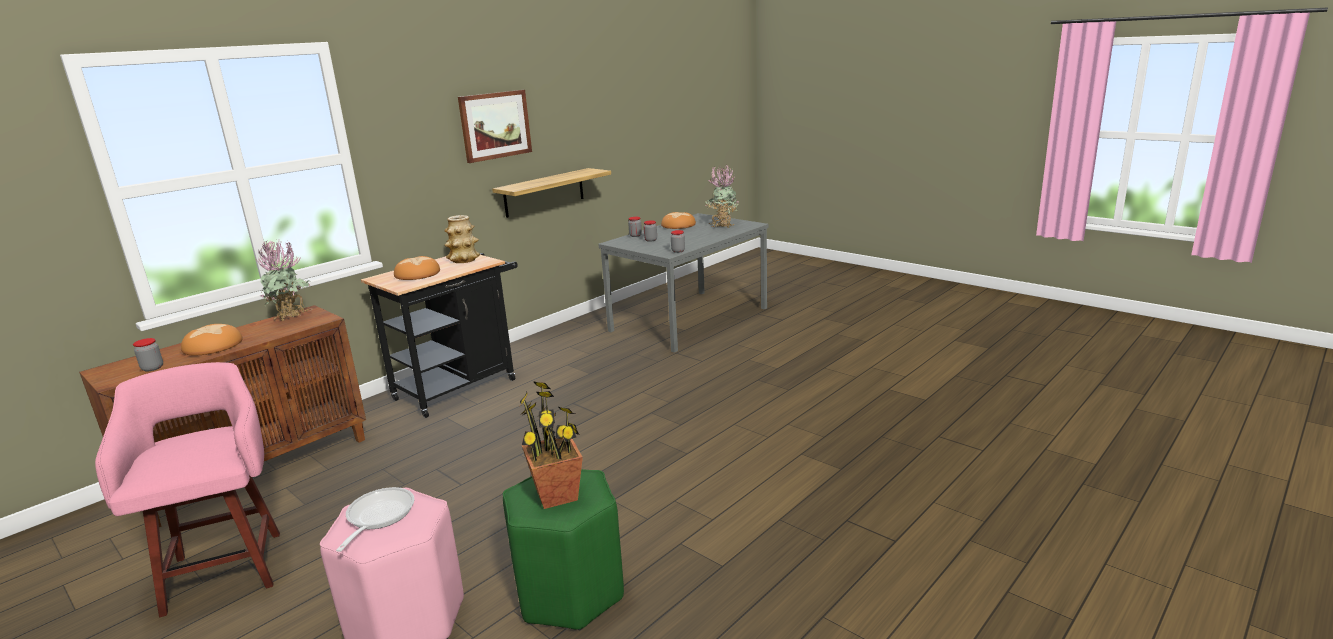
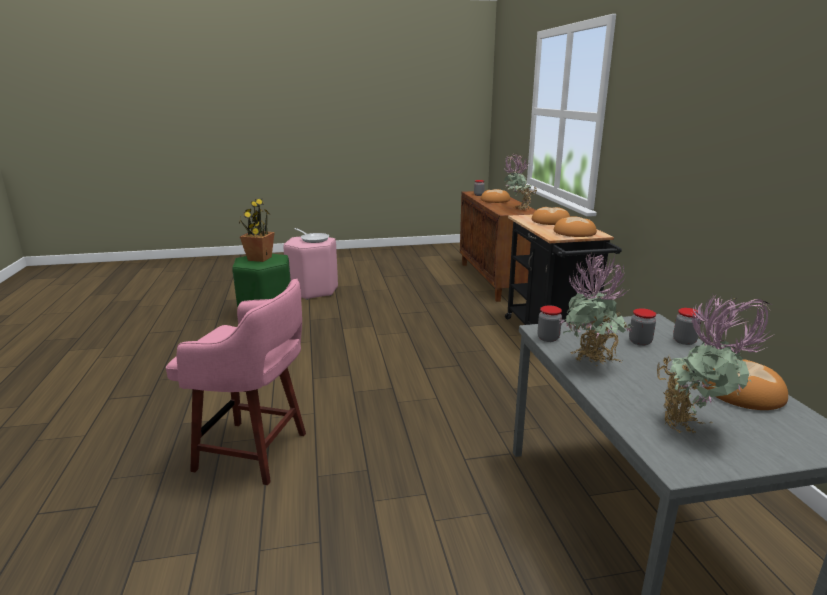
camera: 125 degrees right, 0 degrees up
(224, 569) = (407, 272): pink stool -> pink stool (255, 452)
(464, 260) = (574, 232): vase -> bread
(495, 125) = (706, 115): picture -> none
(544, 192) = (735, 231): shelf -> none
(695, 241) = (591, 364): none -> potted plant

